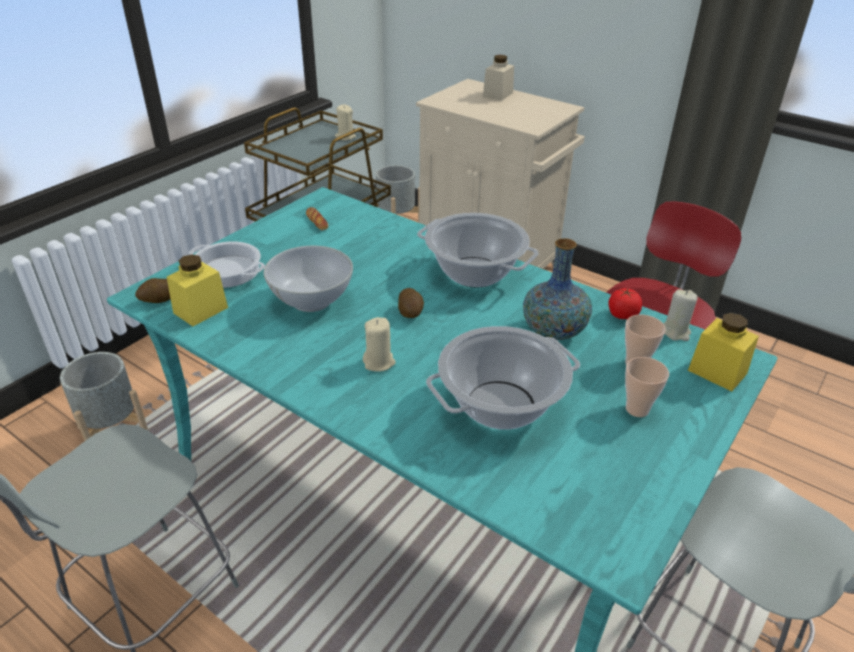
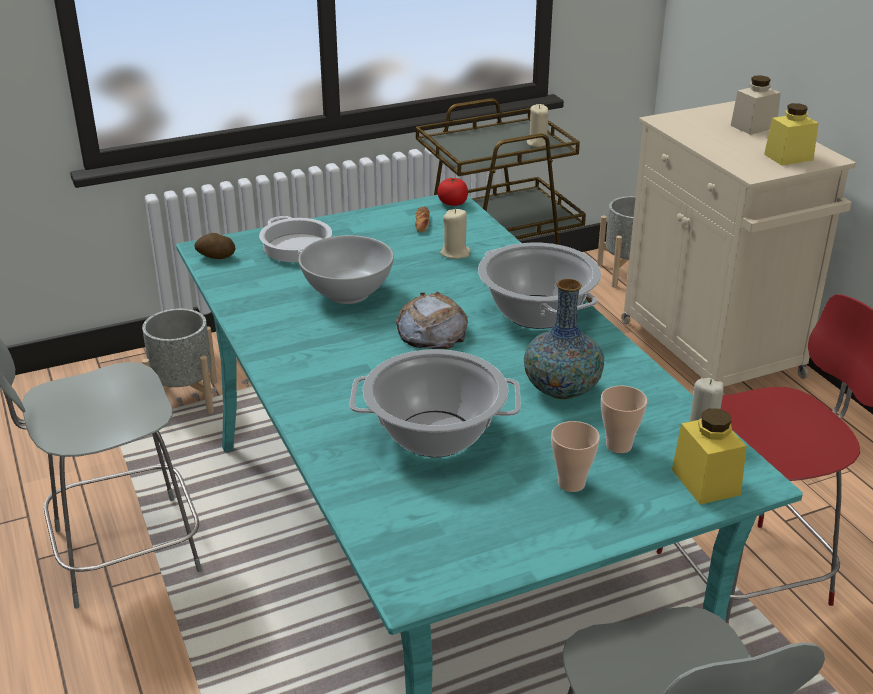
camera: 30 degrees right, 5 degrees down
(200, 310) = (243, 274): yellow jar -> yellow jar (788, 157)
(379, 362) = (358, 363): beige candle -> beige candle (455, 253)
(410, 313) = (431, 330): potato -> bread
(622, 315) = (658, 398): tomato -> tomato (452, 203)

